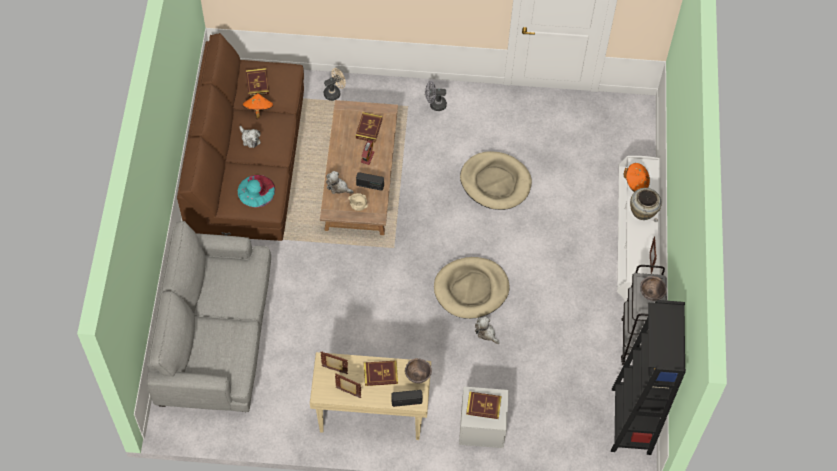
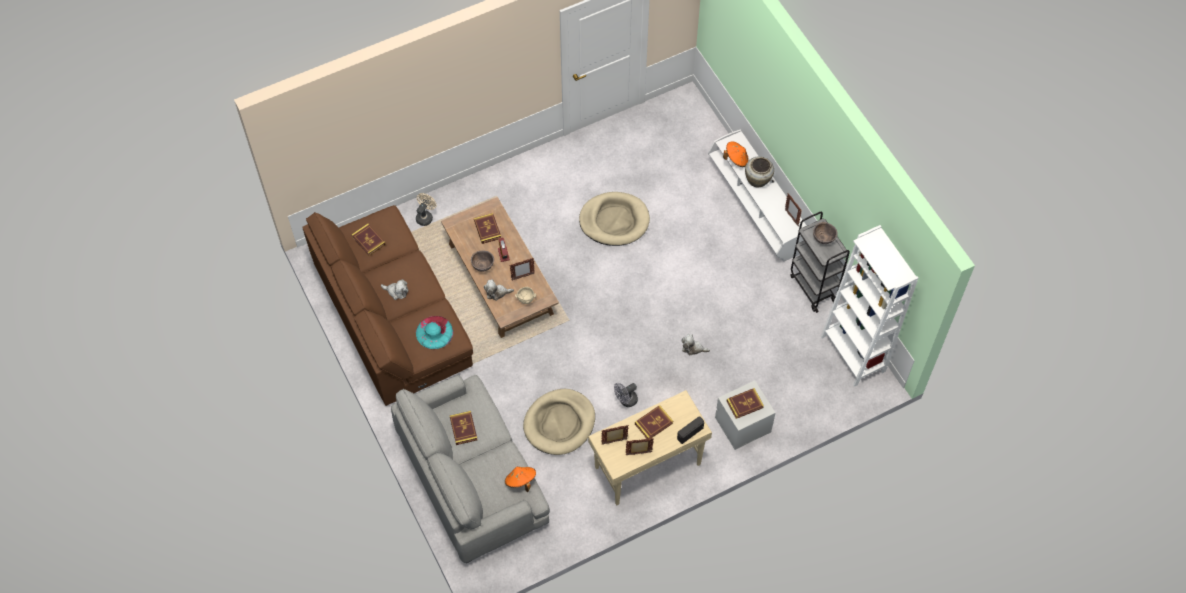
camera: 30 degrees left, 0 degrees up
(223, 287) = (463, 429): none -> book
(258, 110) = (386, 263): orange hat -> orange hat (520, 481)
(370, 185) = (522, 277): radio -> picture frame
(418, 376) = (684, 408): brown bowl -> brown bowl (483, 266)
(435, 104) = (518, 182): grey fan -> grey fan (626, 401)
(471, 289) = (656, 319): beige dog bed -> beige dog bed (559, 423)
(631, 421) = (853, 354): black bookcase -> white bookcase

